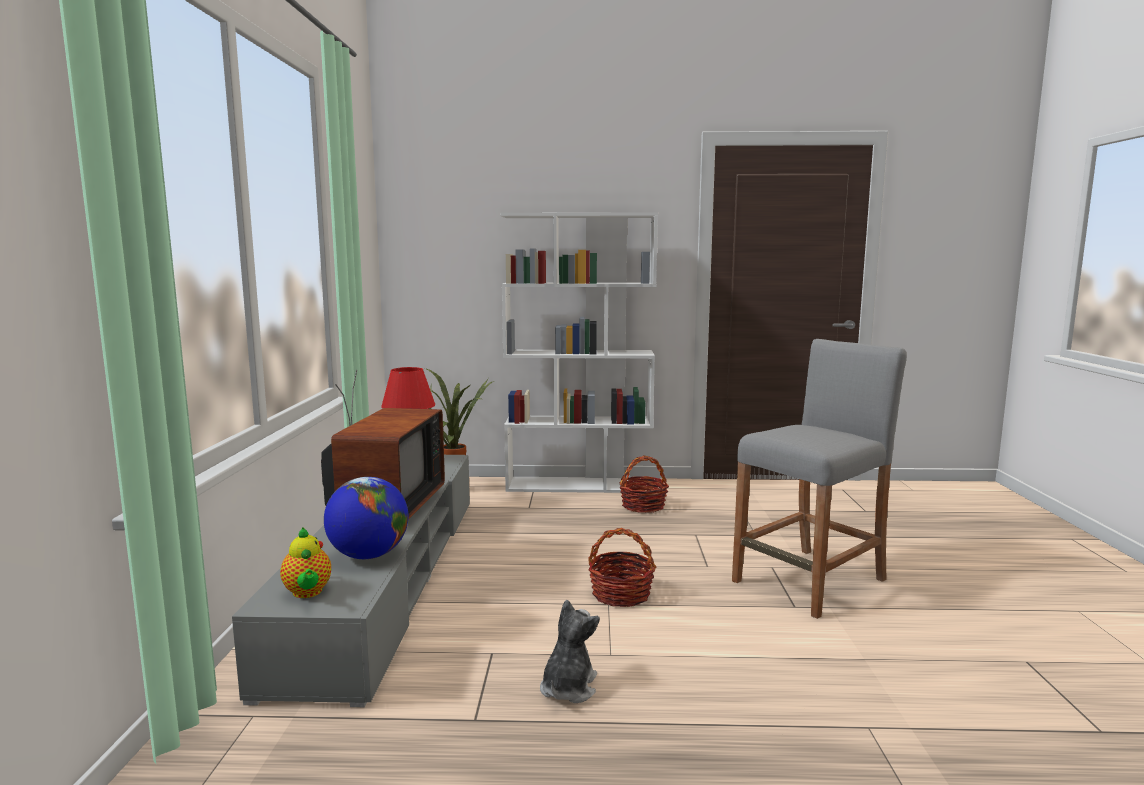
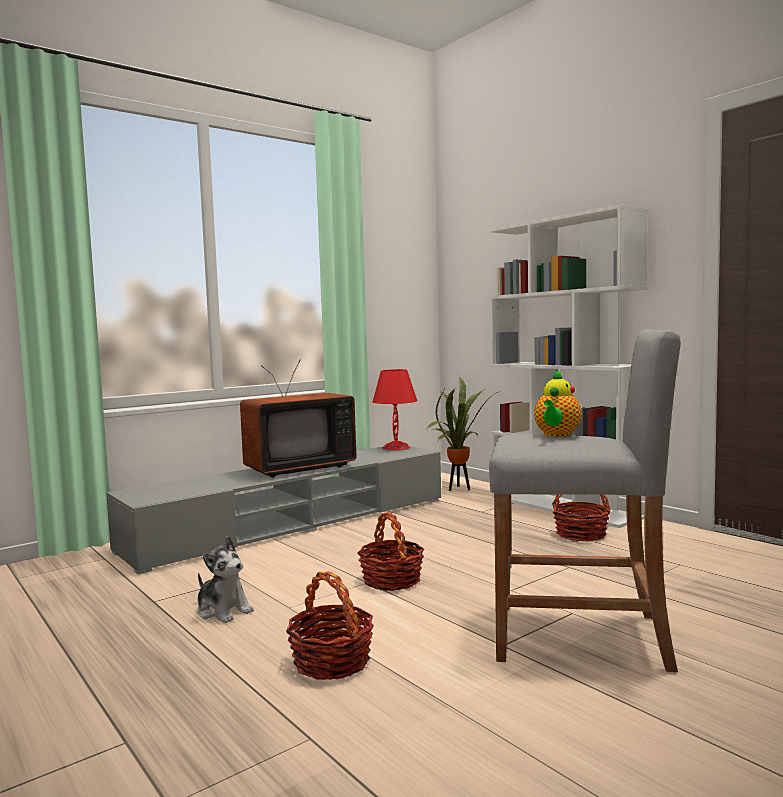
camera: 50 degrees right, 5 degrees down
(308, 593) = (150, 492): teapot -> teapot (557, 435)
(368, 555) = (218, 485): globe -> none
(568, 688) = (223, 610): plush toy -> plush toy turned 60 degrees clockwise
(749, 675) = (332, 662): none -> basket

